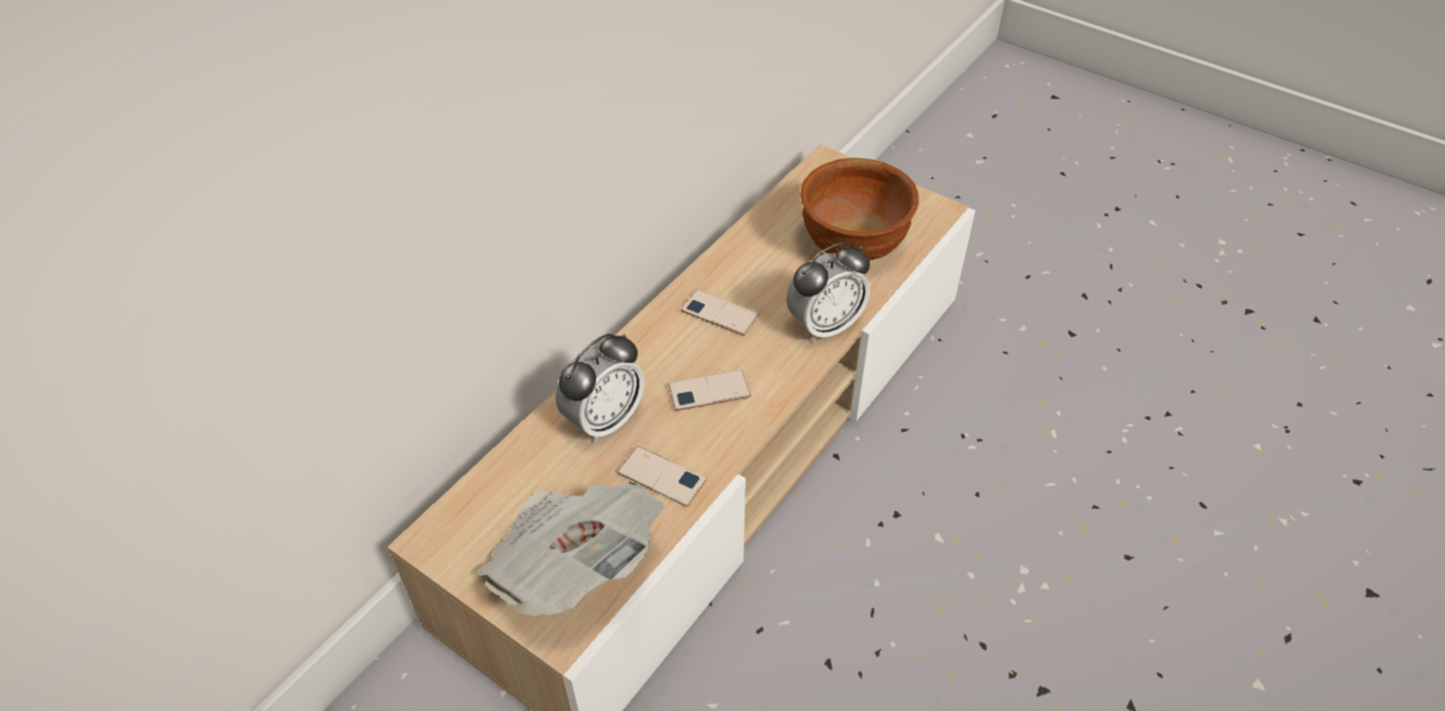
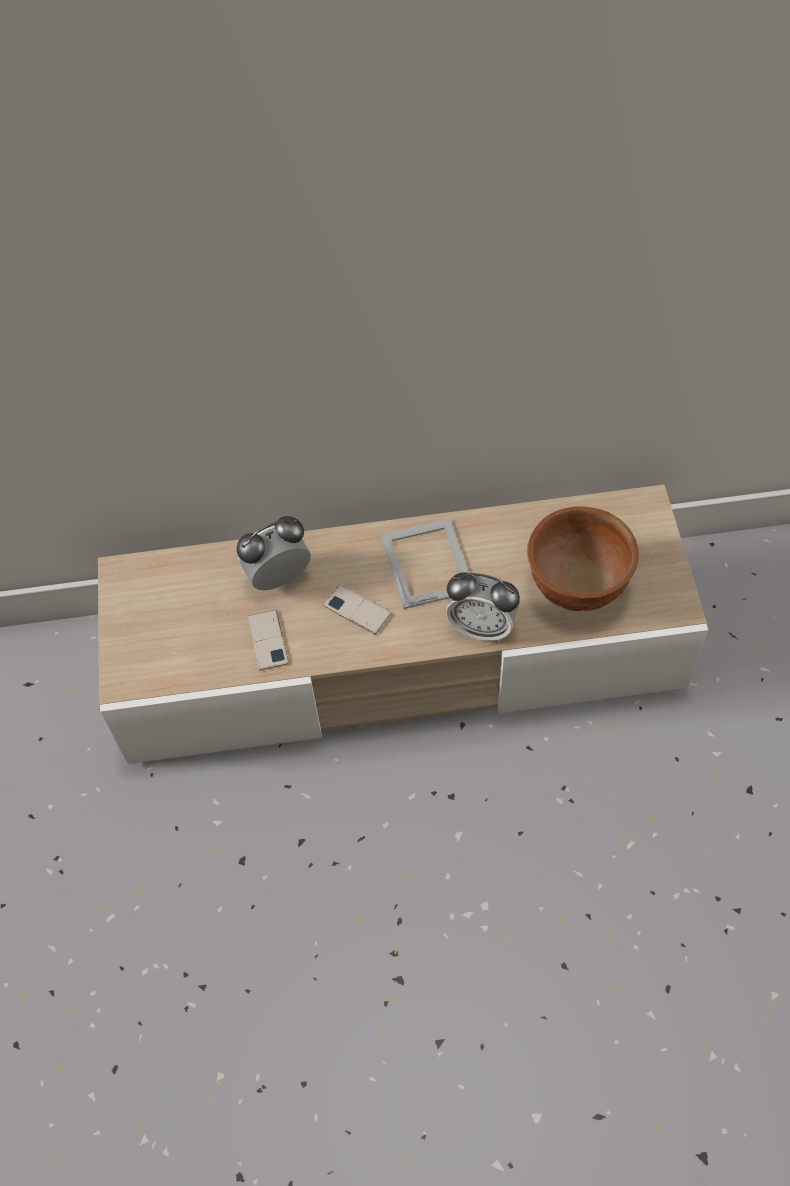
camera: 50 degrees right, 10 degrees up
(573, 565) = (167, 650): newspaper -> none
(604, 420) = (278, 577): alarm clock -> alarm clock turned 150 degrees clockwise
(719, 313) = (428, 562): phone -> picture frame

